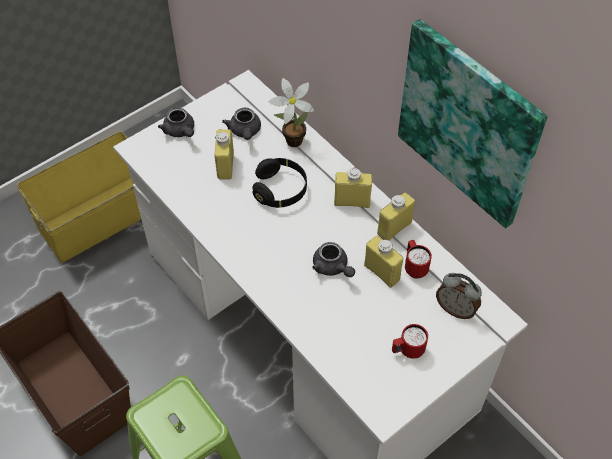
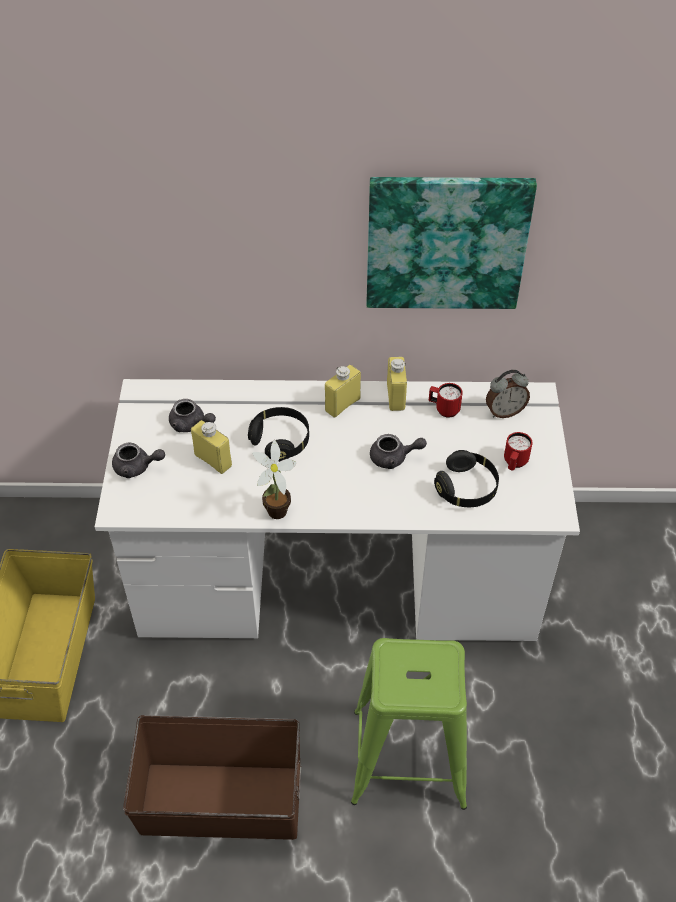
camera: 50 degrees left, 5 degrees down
(291, 141) = (237, 401): potted plant -> potted plant (274, 513)
(349, 334) = (466, 488): none -> black headphones
(381, 272) = (429, 431): yellow bottle -> none

